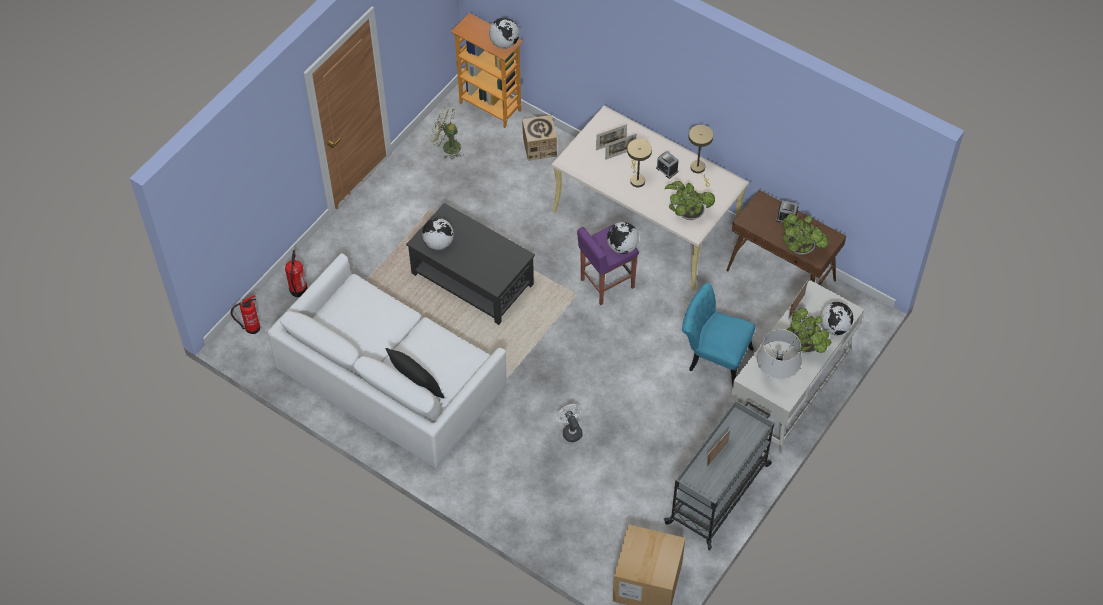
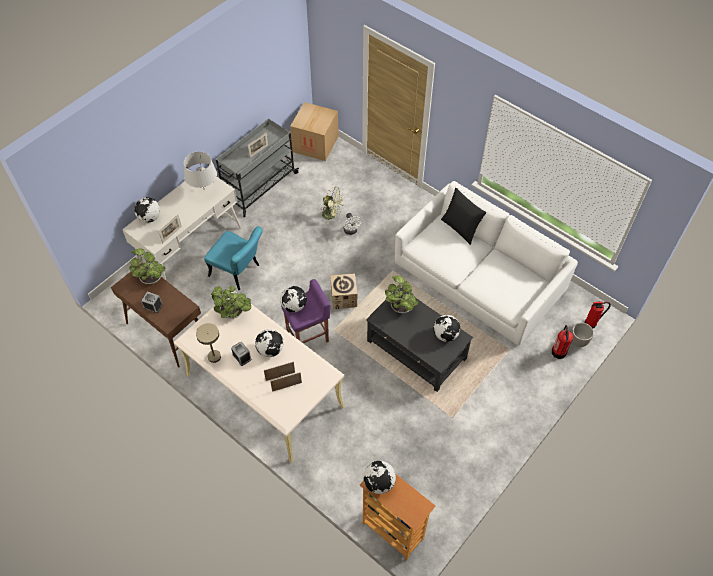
camera: 175 degrees left, 0 degrees up
(272, 304) = (578, 342): none -> planter
(447, 147) = (436, 485): green fan -> green fan (332, 215)
(539, 147) = (348, 477): cardboard box -> cardboard box (344, 298)
(636, 179) = (270, 350): beige table lamp -> globe
(806, 348) = (175, 205): potted plant -> potted plant (400, 306)

